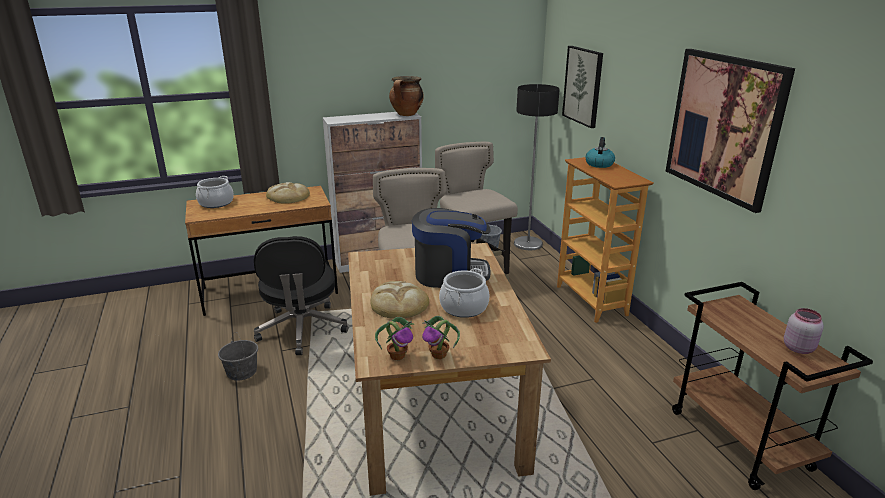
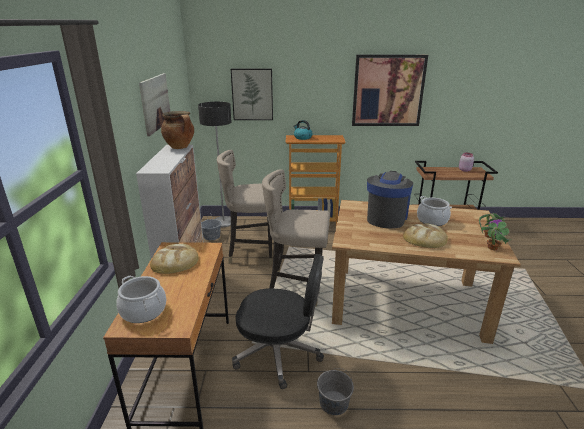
camera: 70 degrees left, 0 degrees up
(410, 65) = (155, 103): none -> picture

